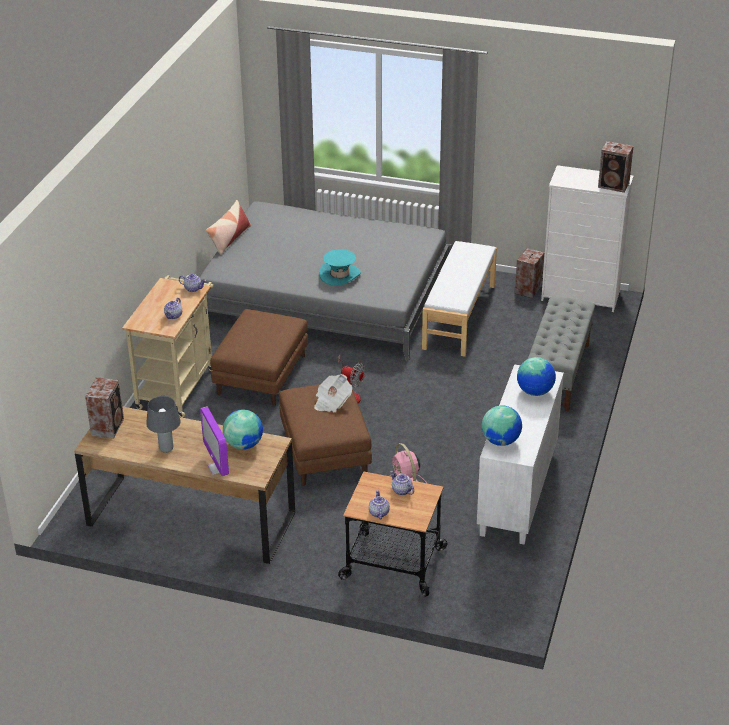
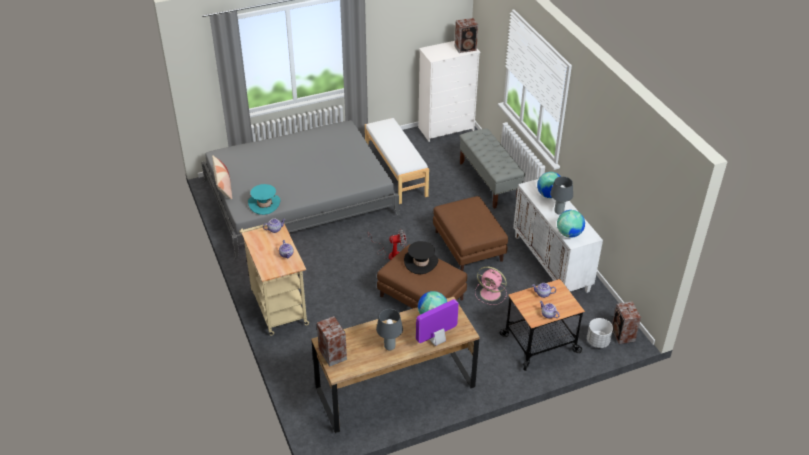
camera: 40 degrees left, 5 degrees up
(218, 468) = (437, 340): monitor -> monitor turned 120 degrees clockwise
(261, 376) = (324, 270): brown ottoman -> brown ottoman (469, 247)
(332, 402) = (421, 262): newspaper -> black hat
(340, 275) = (327, 177): turquoise hat -> turquoise hat (264, 204)
(463, 598) = (597, 341): none -> white planter
(521, 413) = (558, 212): none -> grey table lamp
(527, 290) = (413, 138): speaker -> speaker (623, 335)

